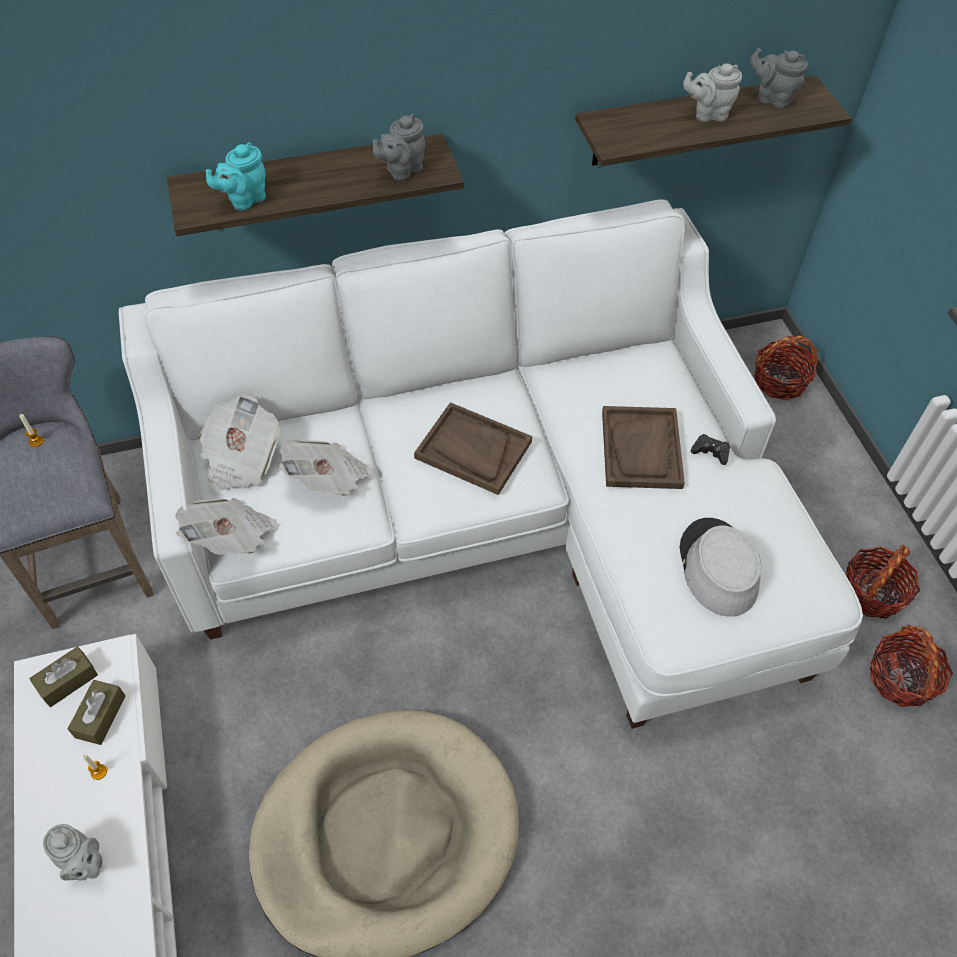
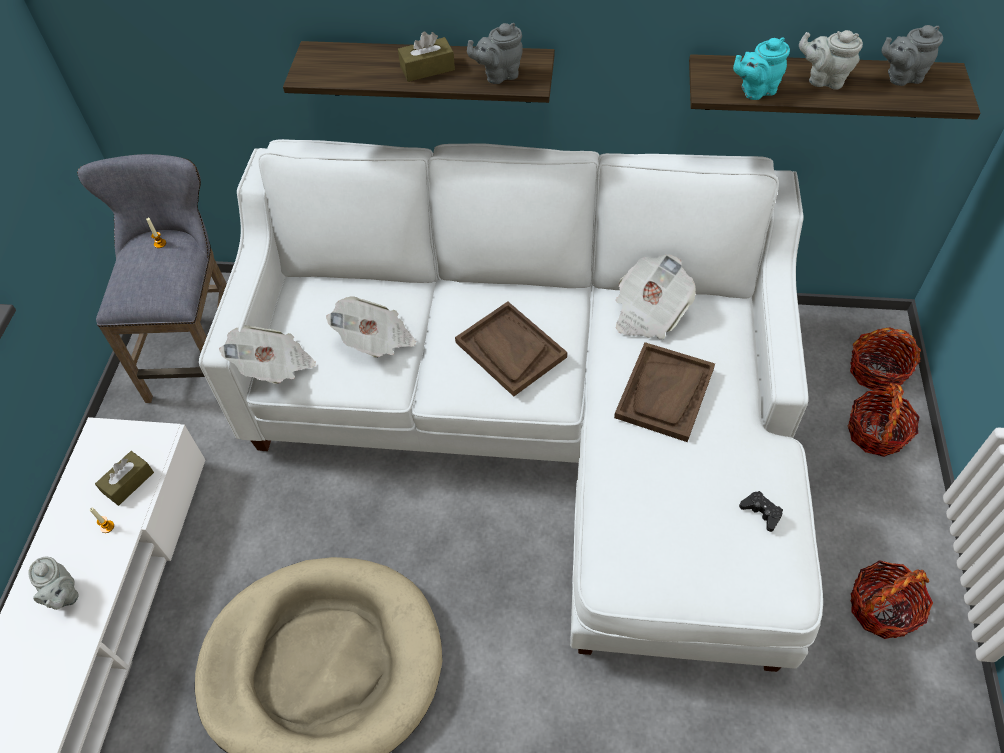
camera: 25 degrees right, 0 degrees up
(67, 681) = (118, 446): brown tissue box -> brown tissue box (427, 68)
(241, 459) = (312, 303): newspaper -> newspaper (649, 312)
(244, 200) = (351, 73): turquoise teapot -> turquoise teapot (755, 90)
(710, 452) = (733, 415): black game controller -> black game controller (761, 512)
(717, 567) = (685, 527): grey hat -> none
(772, 98) = (901, 77): grey teapot -> grey teapot turned 60 degrees counterclockwise
(901, 678) = (873, 703): basket -> basket (876, 433)

